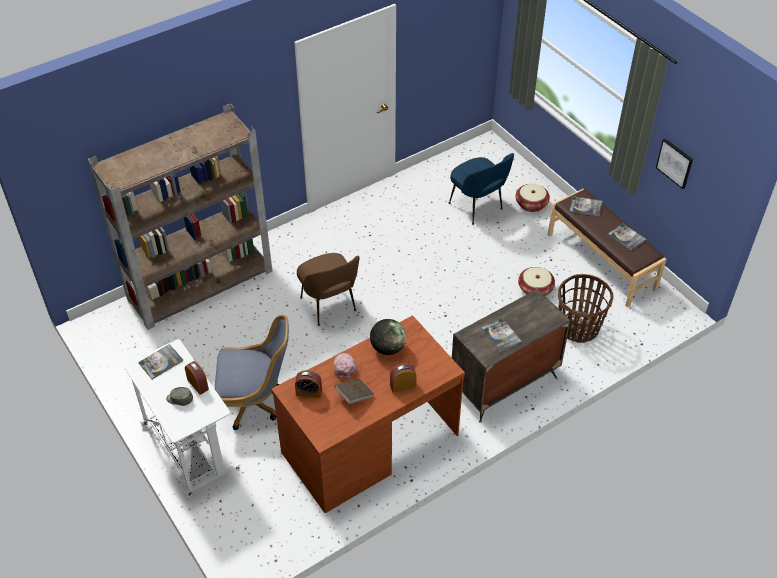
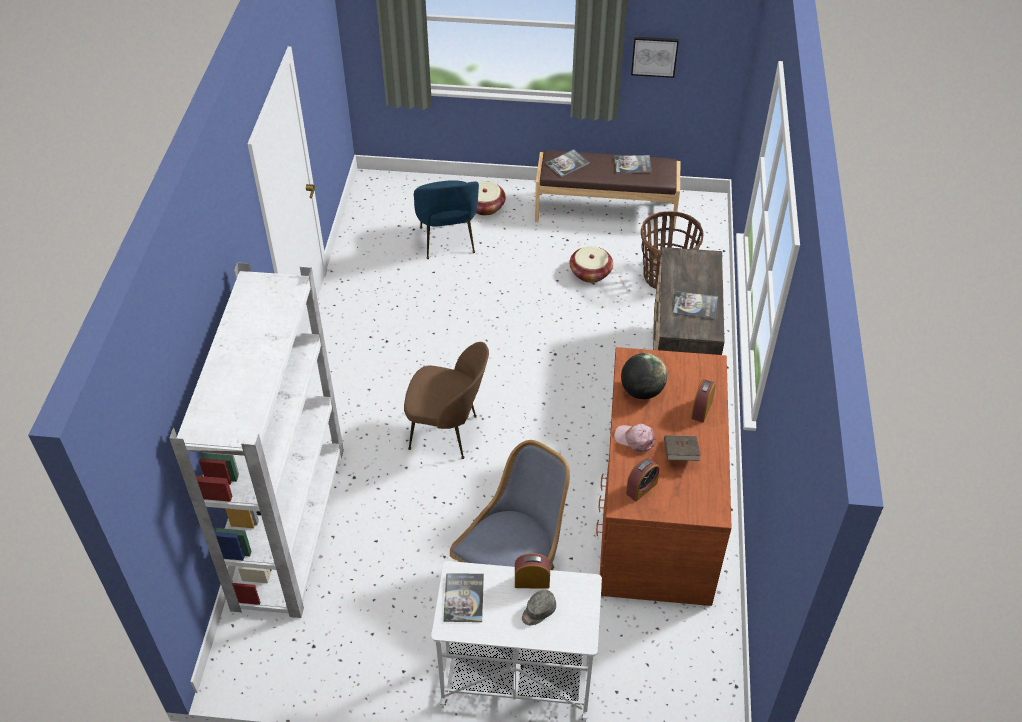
camera: 50 degrees left, 0 degrees up
(200, 285) = (290, 526): brown bookcase -> white bookcase
(478, 209) = (447, 244): blue chair -> blue chair turned 75 degrees clockwise

